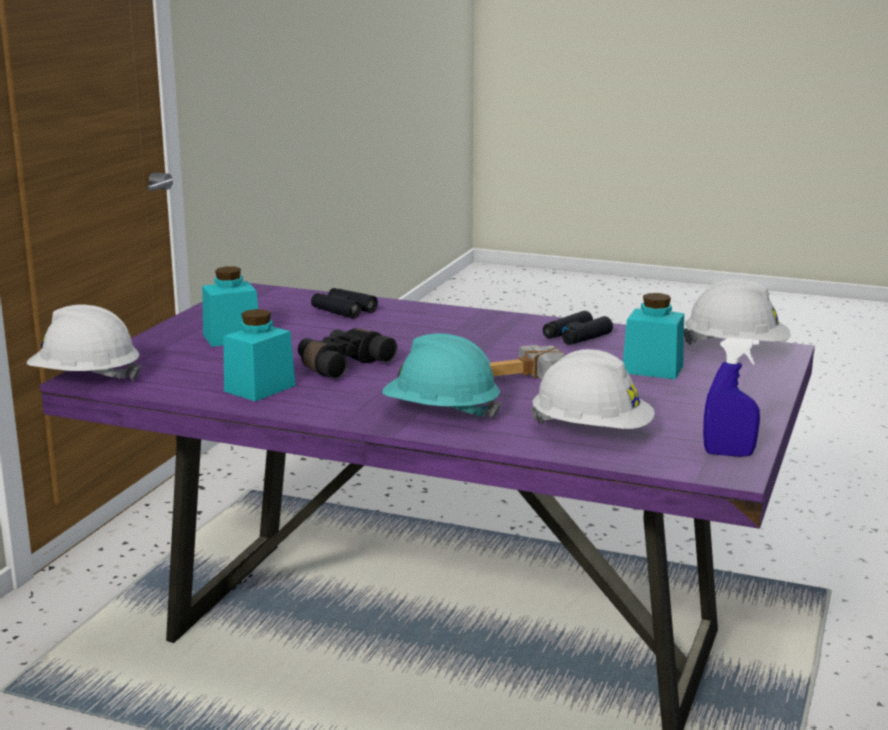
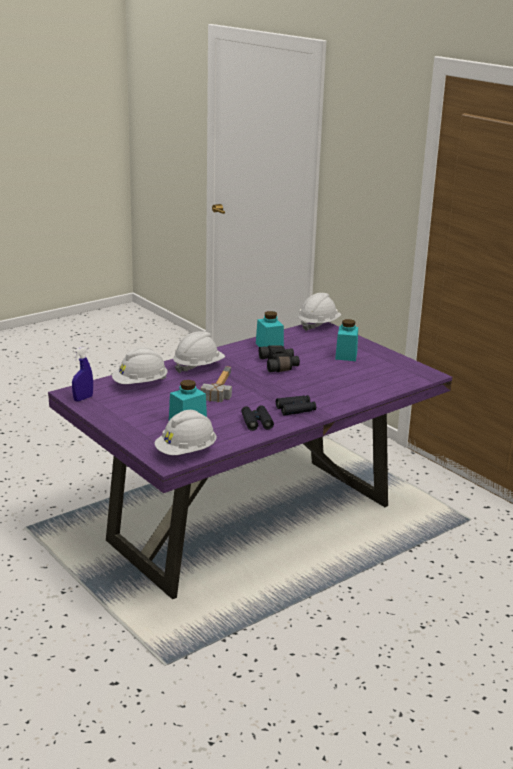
camera: 120 degrees right, 5 degrees up
(343, 310) = (367, 385): black binoculars -> black binoculars (296, 409)
(441, 413) = (198, 367): turquoise hard hat -> white hard hat

